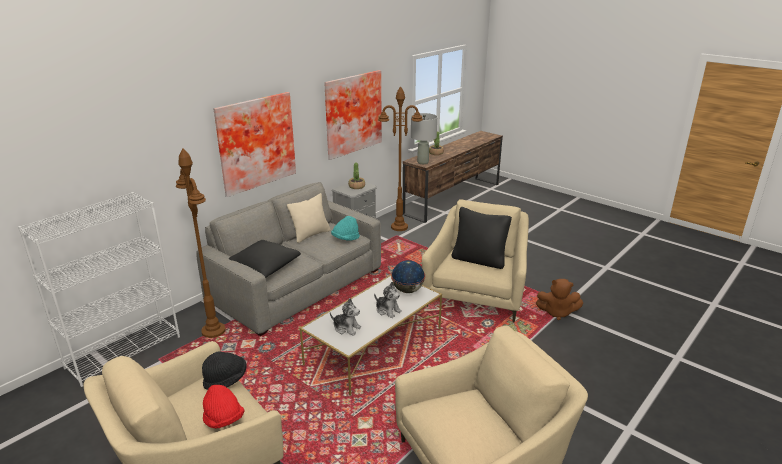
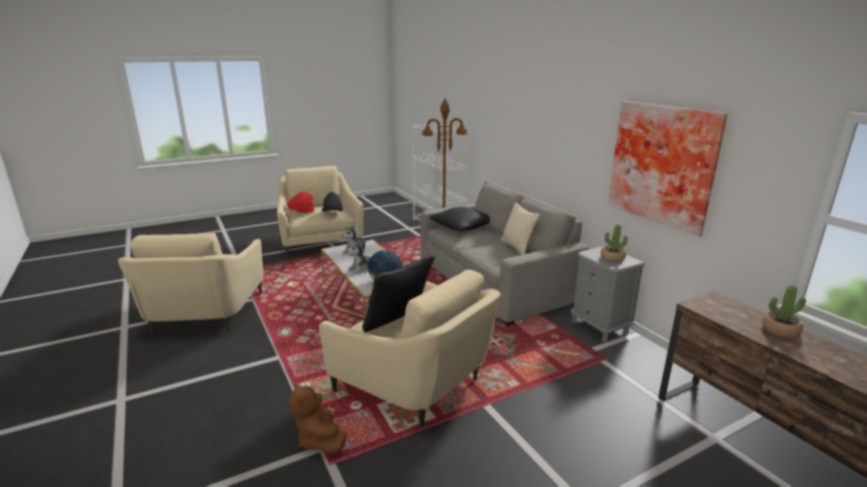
camera: 110 degrees right, 5 degrees down
(255, 142) = (545, 139): picture -> none
(345, 239) = (498, 259): turquoise hat -> none
(399, 227) = (638, 368): brown floor lamp -> none
(422, 162) = (709, 305): grey table lamp -> none
(557, 312) = (319, 440): brown plush toy -> brown plush toy turned 60 degrees counterclockwise

